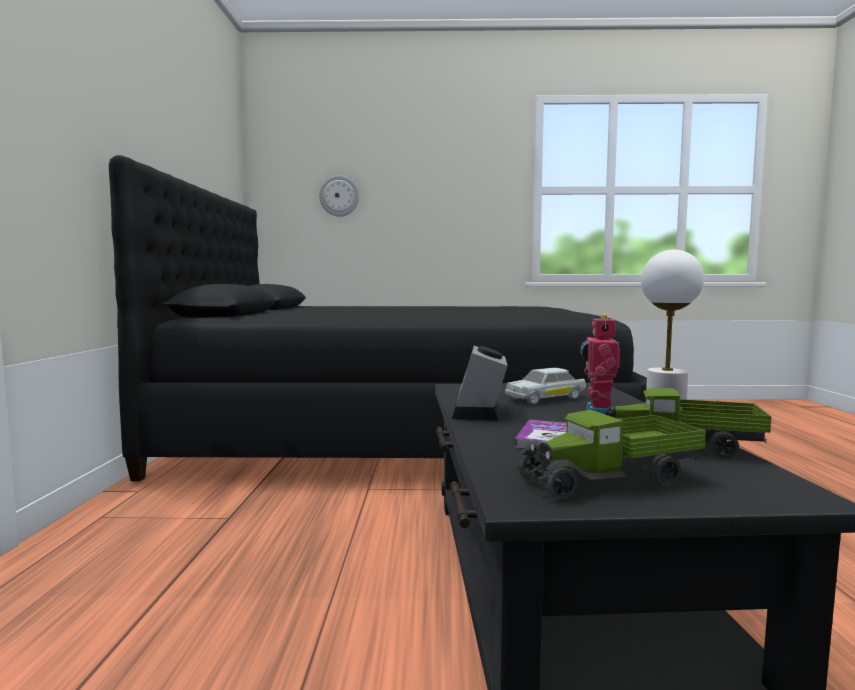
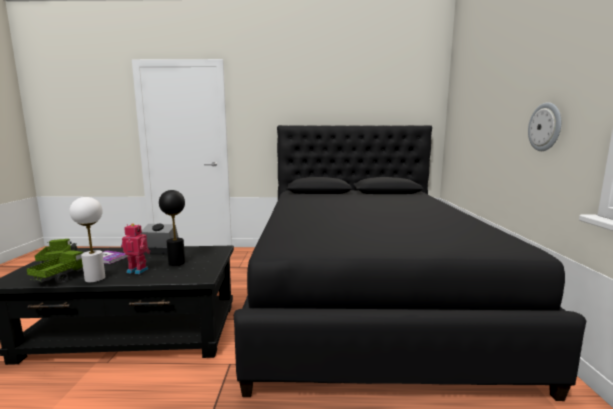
camera: 90 degrees right, 5 degrees up
(339, 196) = (475, 109): wall clock -> wall clock (545, 127)
(545, 398) = (176, 263): white toy car -> black table lamp

